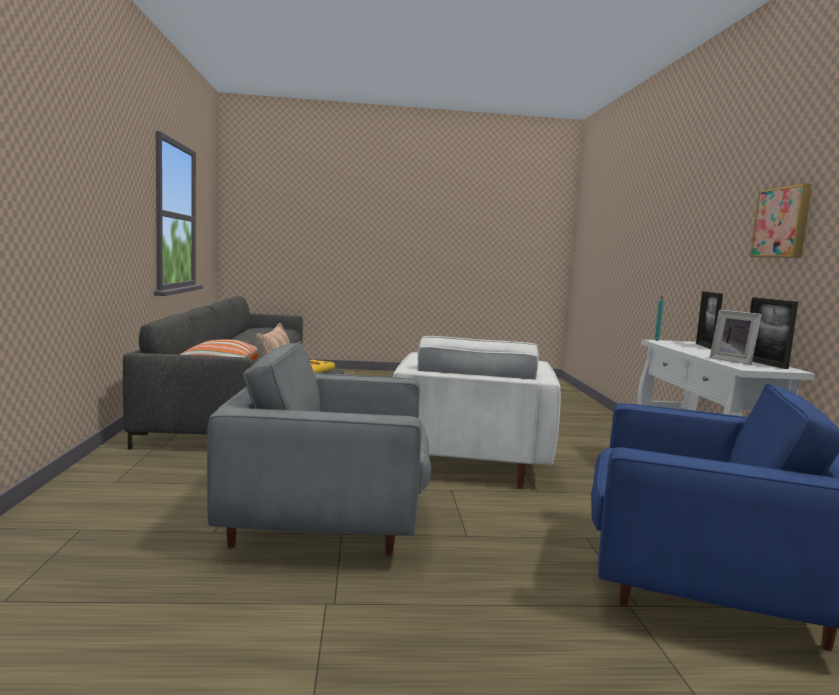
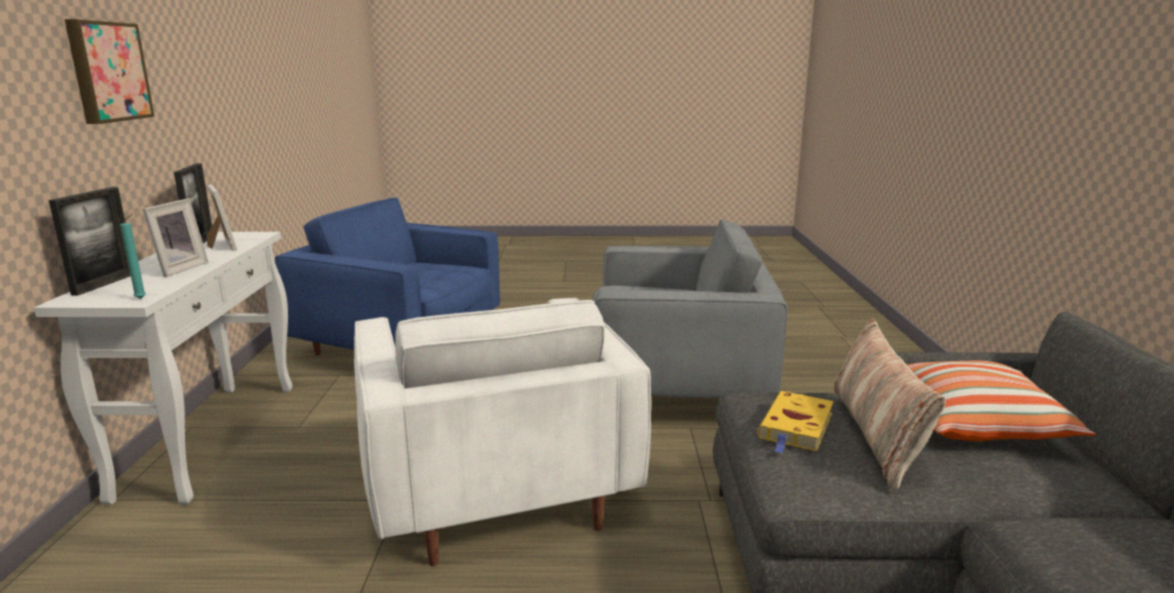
camera: 175 degrees left, 10 degrees up
(470, 462) = (494, 486): white armchair -> white armchair turned 150 degrees clockwise
(699, 351) = (178, 268): none -> picture frame

